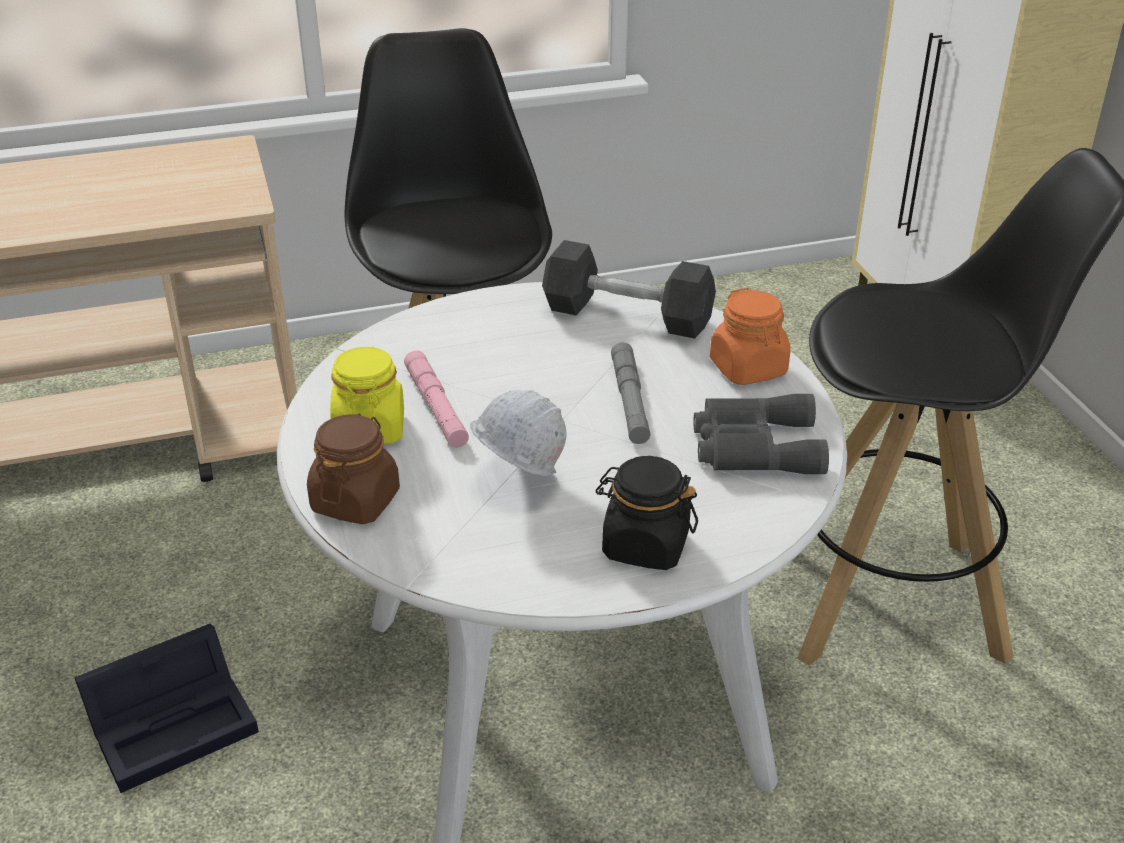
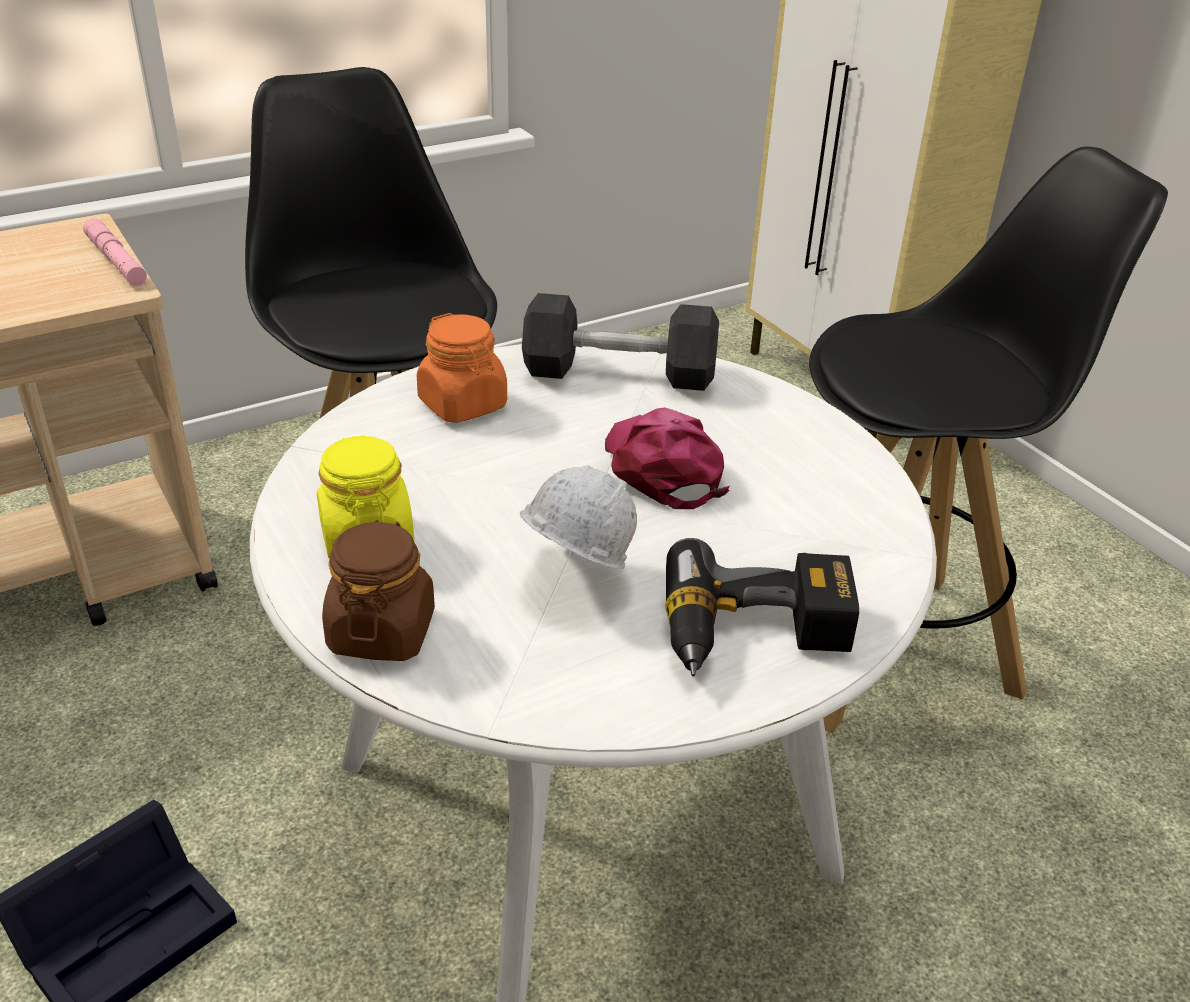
camera: 15 degrees left, 0 degrees up
(436, 407) = (439, 501): pink flashlight -> pink flashlight (116, 261)
(630, 400) = (663, 467): grey flashlight -> pink cap
(645, 545) = (755, 637): black jar -> power drill
(748, 368) = (776, 417): orange jar -> orange jar (463, 404)
(753, 446) = (822, 503): grey binoculars -> none

